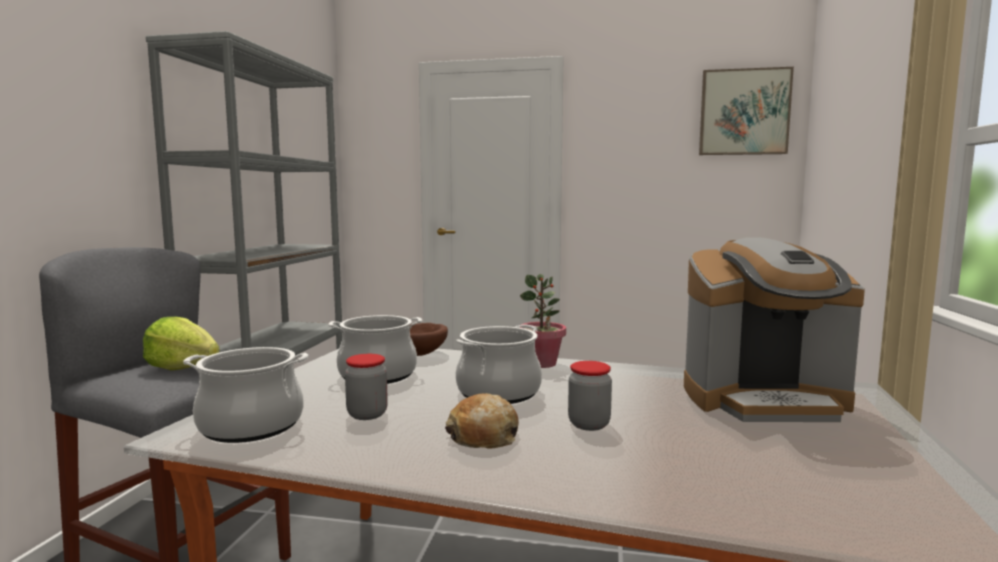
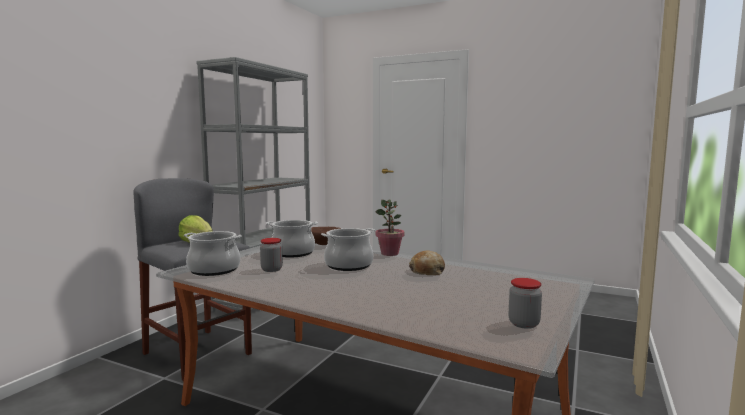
camera: 15 degrees right, 0 degrees up
(483, 436) = (319, 283): bread -> bread (427, 271)
(589, 424) = (380, 283): jar -> jar (523, 324)
(744, 112) = (602, 85): picture -> none
(764, 400) = (500, 280): coffee machine -> none

